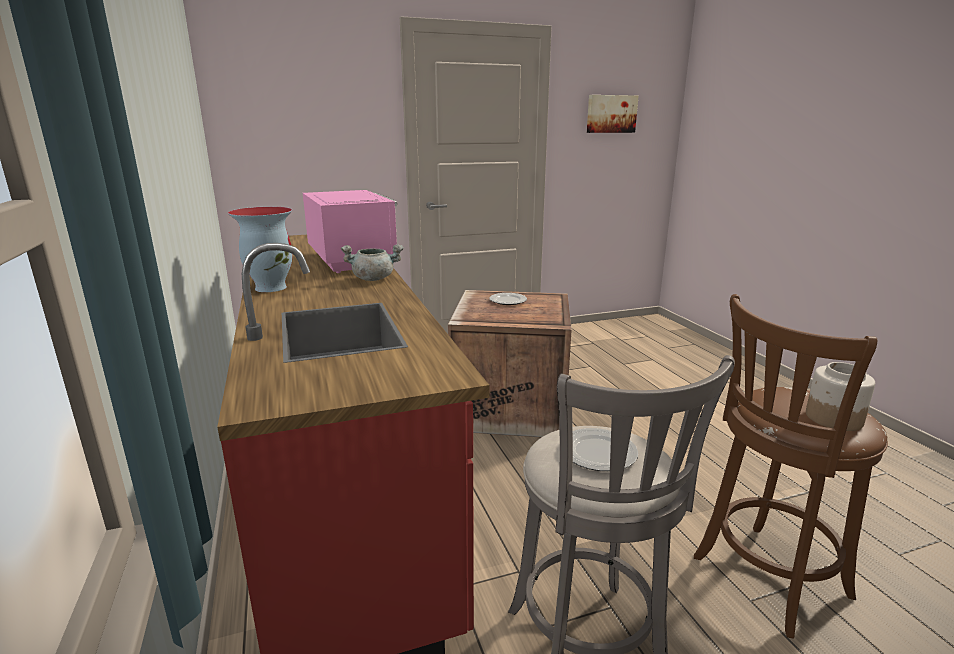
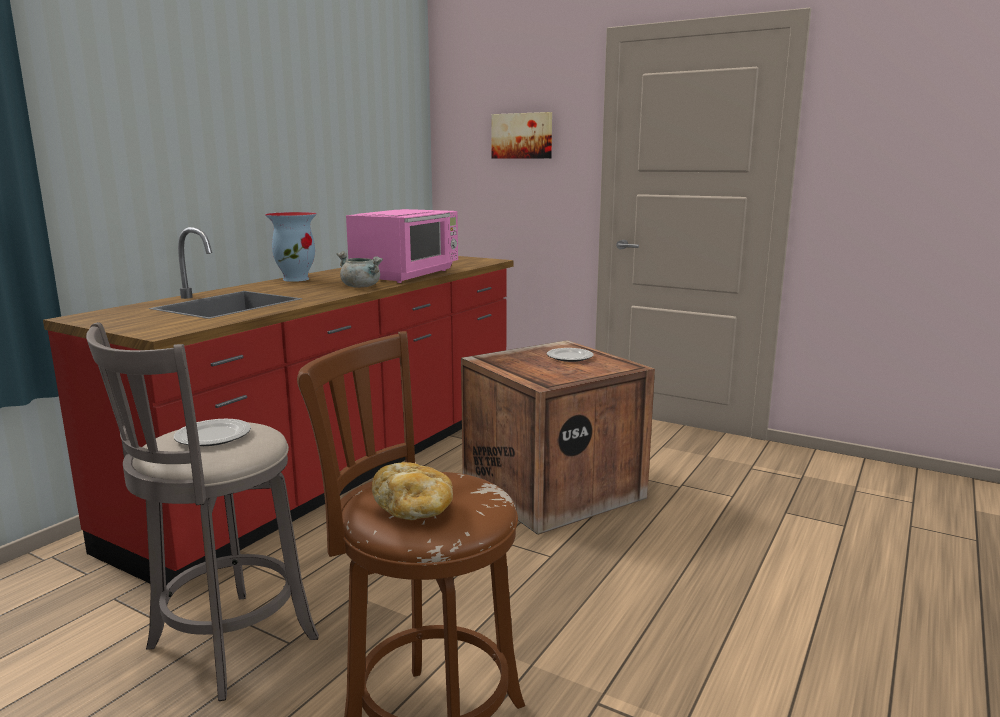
camera: 50 degrees right, 5 degrees down
(611, 114) = (918, 128): picture -> picture (522, 136)
(833, 418) = (414, 510): jar -> bread

